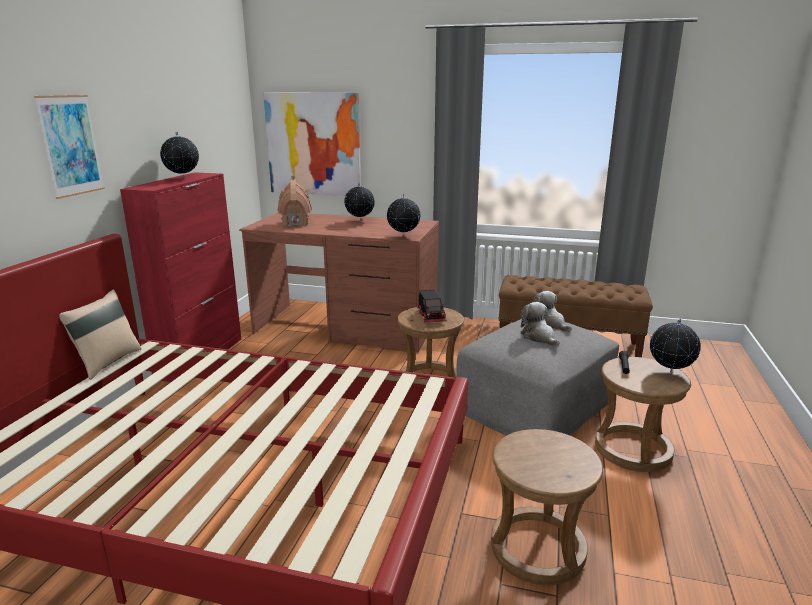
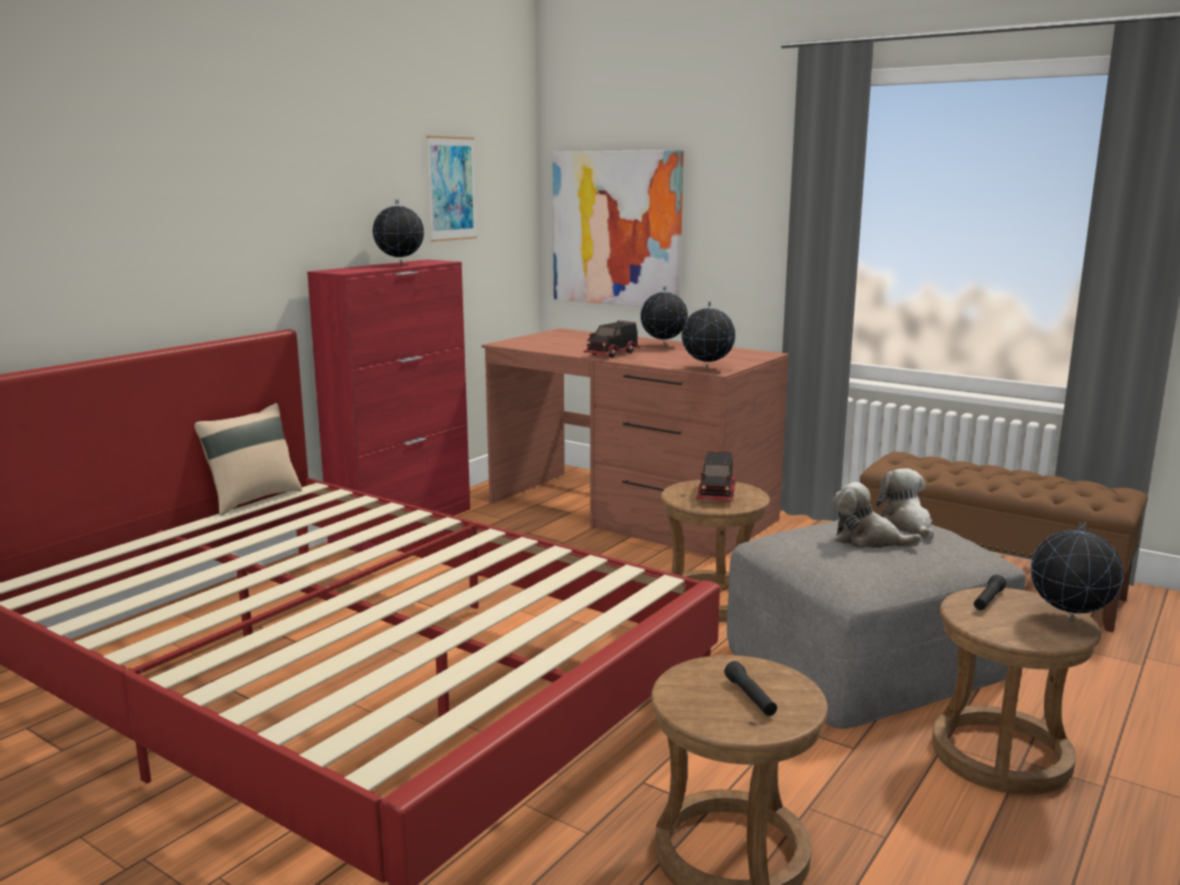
camera: 20 degrees right, 5 degrees down
(71, 145) = (244, 209): picture -> picture (451, 188)
(295, 223) = (565, 342): toy house -> none
(334, 229) = (612, 354): none -> toy truck
(539, 337) = (868, 540): plush toy -> plush toy turned 60 degrees counterclockwise
(554, 458) = (750, 697): none -> black flashlight

